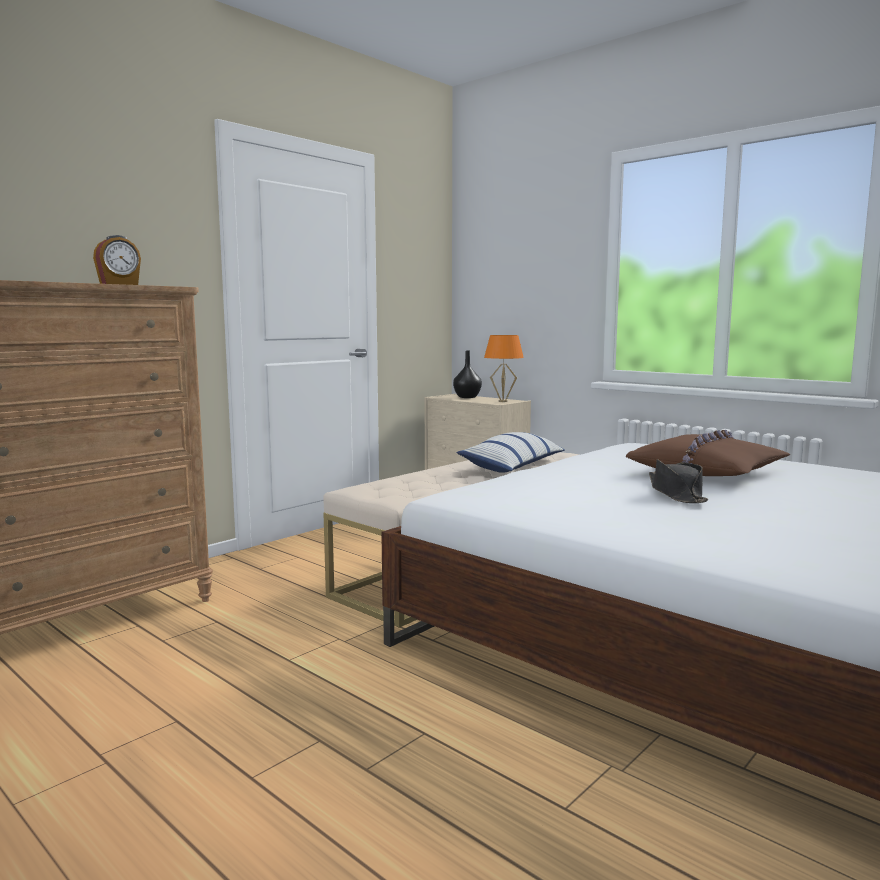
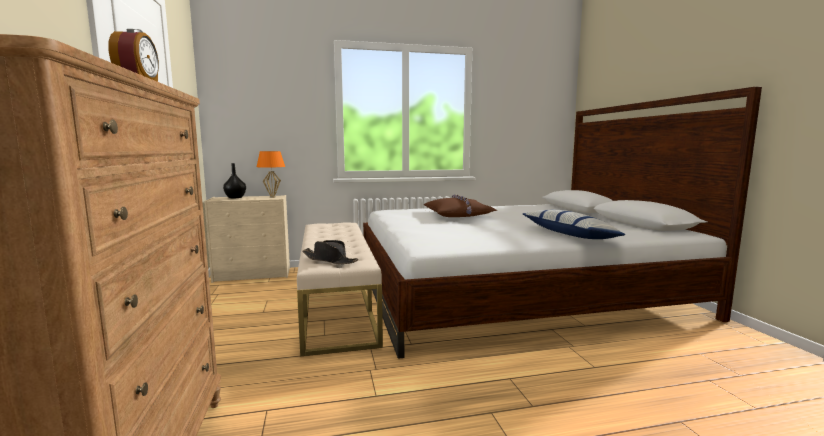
camera: 55 degrees left, 0 degrees up
(512, 466) = (342, 233): pillow -> pillow (569, 234)
(677, 494) = (485, 225): black hat -> black hat (330, 260)

